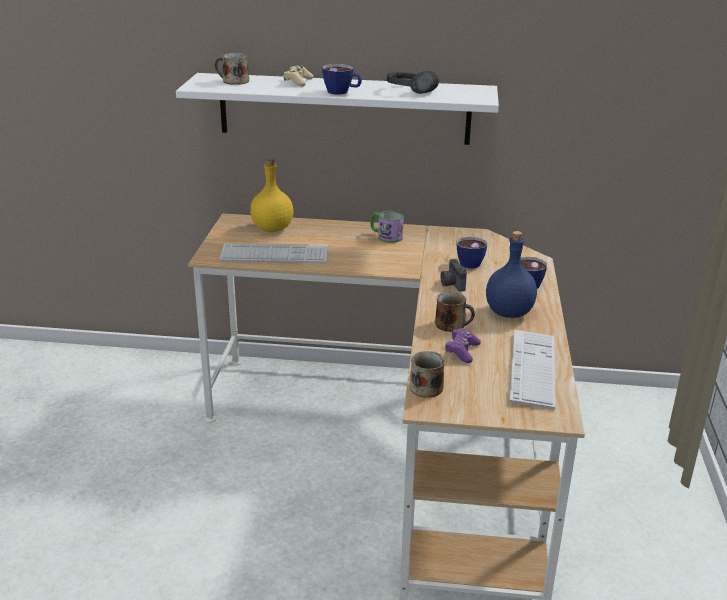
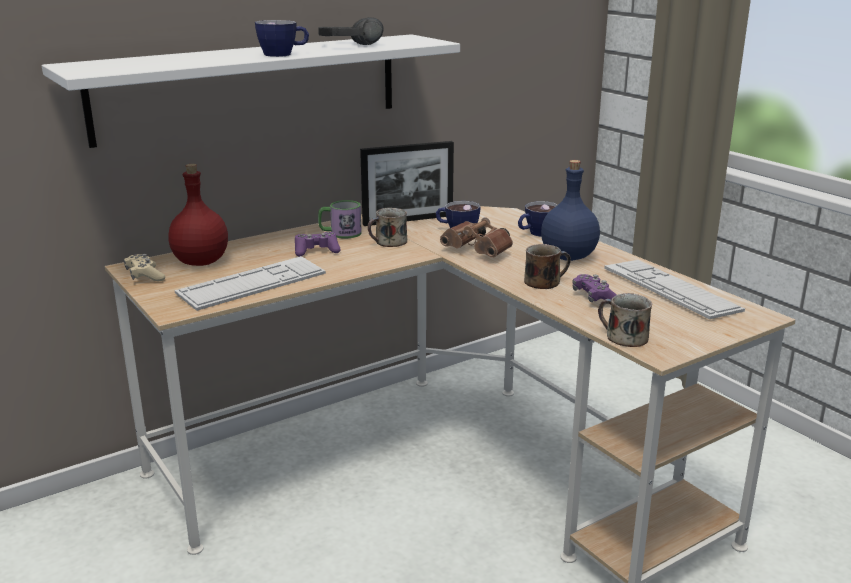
camera: 40 degrees left, 5 degrees down
(234, 81) = (122, 63): mug -> mug (389, 242)
(272, 229) = (202, 262): yellow bottle -> red bottle
(298, 82) = (205, 54): beige game controller -> beige game controller (145, 276)
(348, 244) = (316, 251): none -> purple game controller
(450, 241) = (408, 220): none -> picture frame
(452, 284) = (479, 252): camera -> brown binoculars

